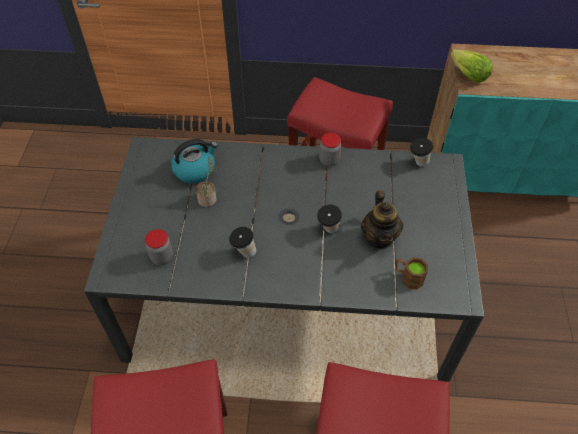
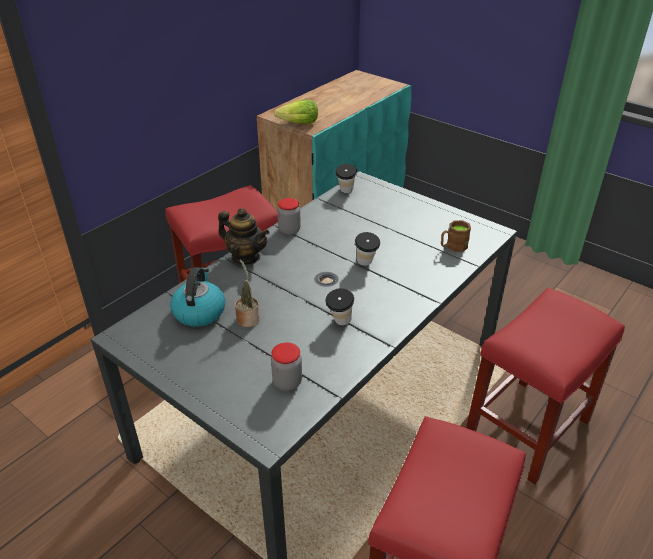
camera: 55 degrees left, 15 degrees down
(380, 237) = (400, 242): teapot -> teapot (246, 257)

